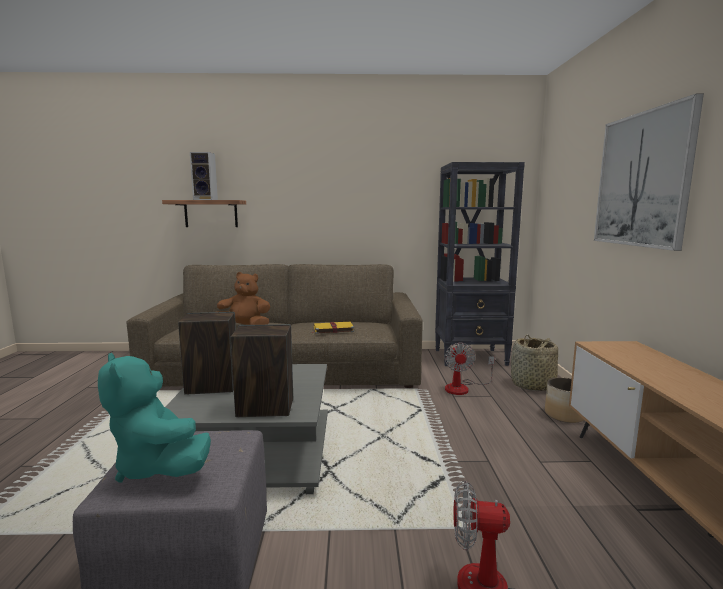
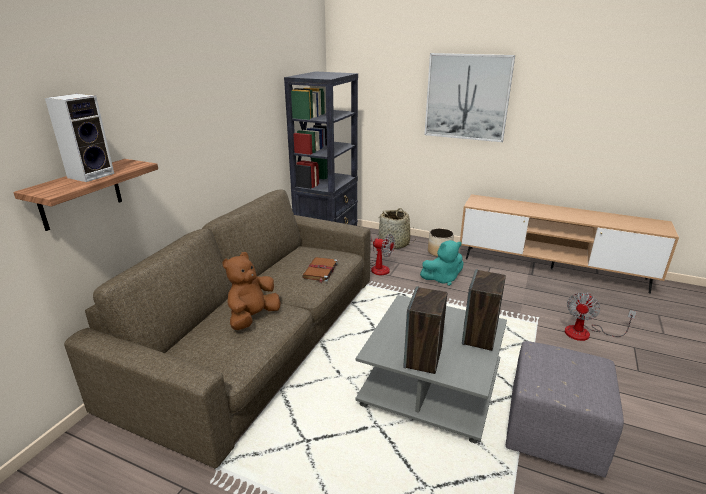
camera: 65 degrees left, 15 degrees up
(158, 466) = (579, 382): turquoise plush toy -> turquoise plush toy (442, 279)
(332, 329) = (320, 271): yellow book -> brown book

